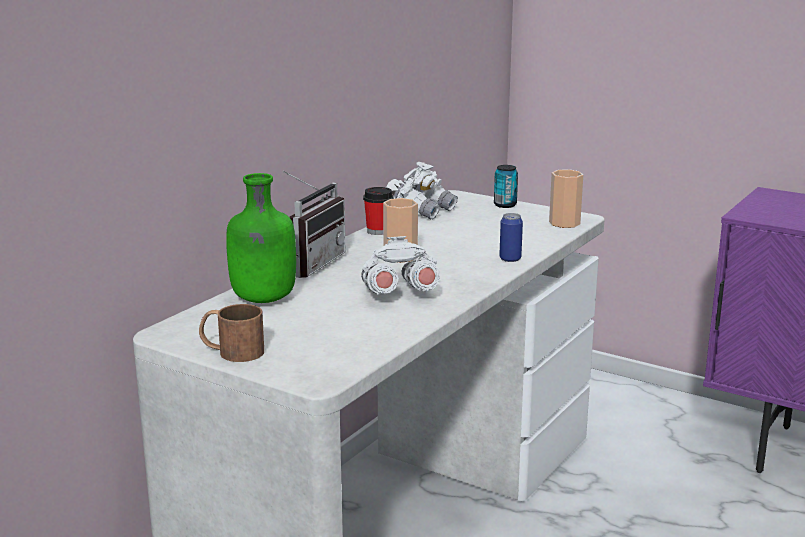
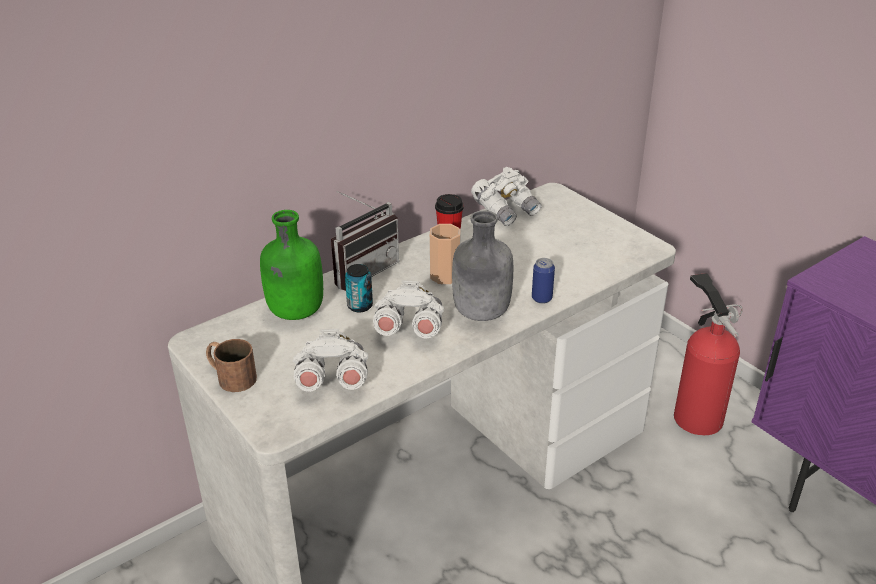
camera: 20 degrees right, 15 degrees up
(348, 338) = (332, 380): none -> white binoculars
(459, 275) = (480, 313): none -> grey bottle
(505, 205) = (590, 215): can -> can (360, 306)
(564, 223) = (629, 253): cup -> none
(625, 417) = (696, 414): none -> fire extinguisher

